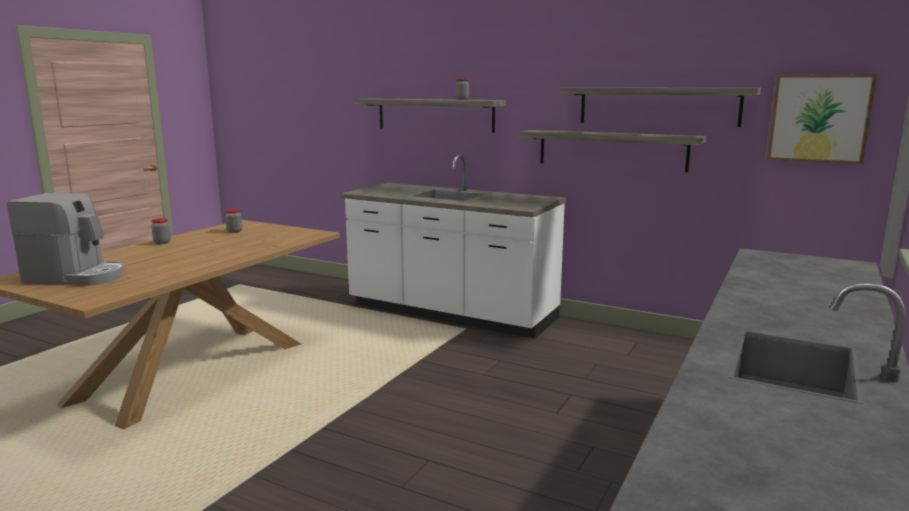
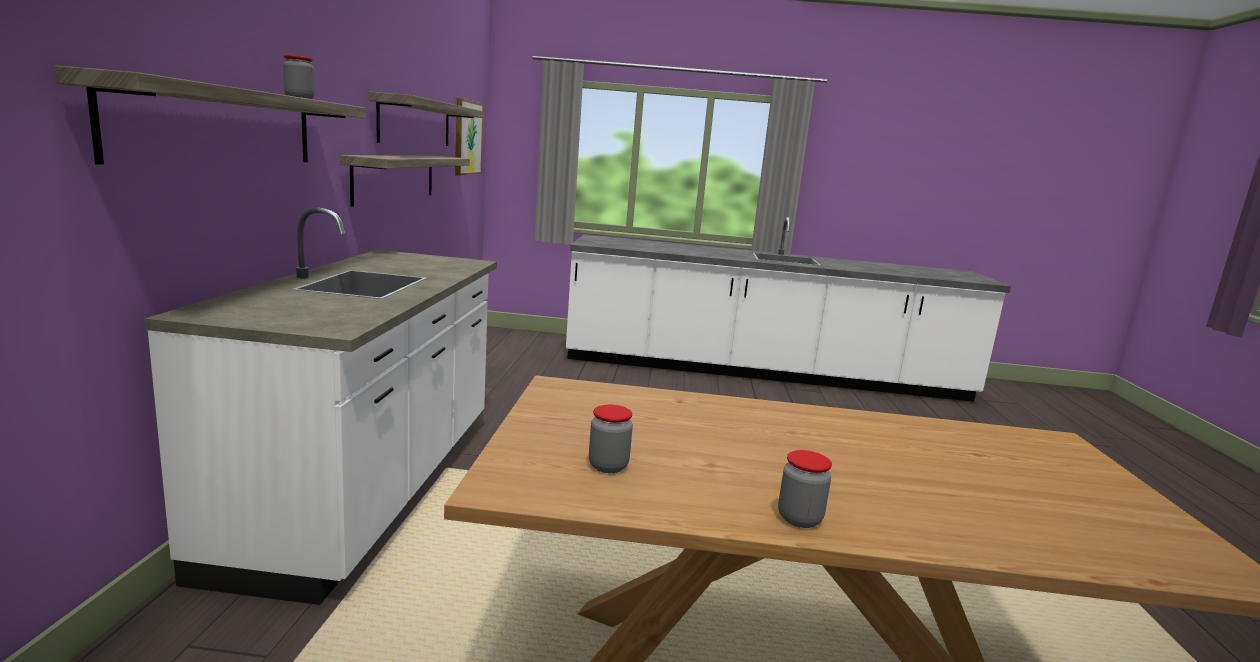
camera: 115 degrees left, 0 degrees up
(77, 277) = (1066, 498): coffee machine -> none

